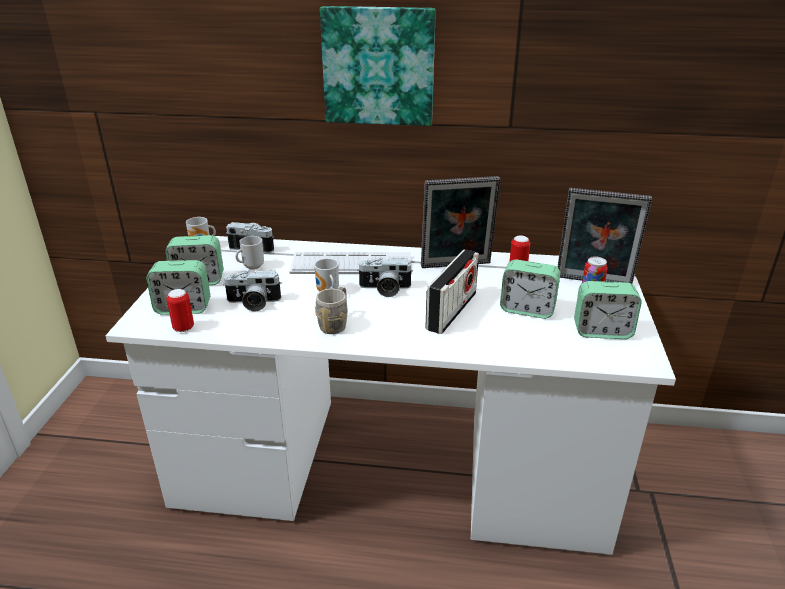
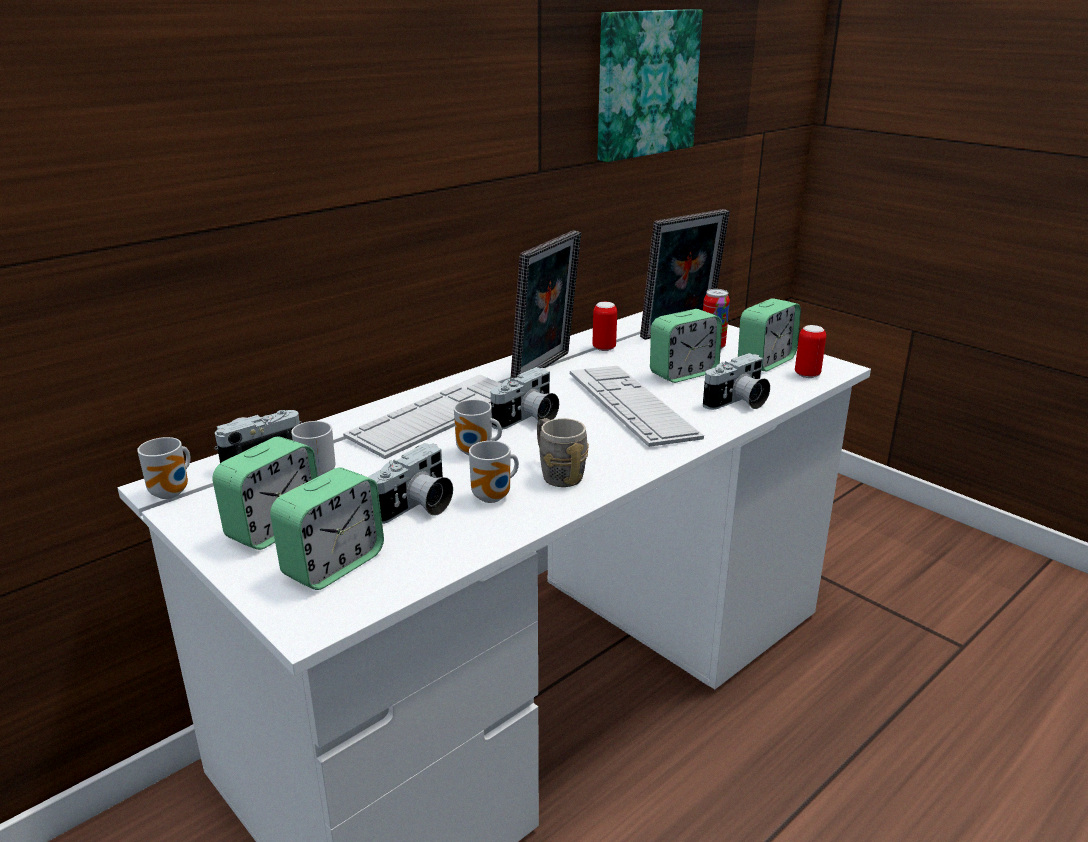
camera: 50 degrees left, 5 degrees down
(183, 328) = (392, 582): can -> can (807, 374)
(288, 318) = (494, 497): none -> mug
(379, 66) = (393, 109): picture -> picture (644, 83)
(451, 311) = (631, 405): radio -> keyboard
(516, 345) = (738, 403): none -> camera

